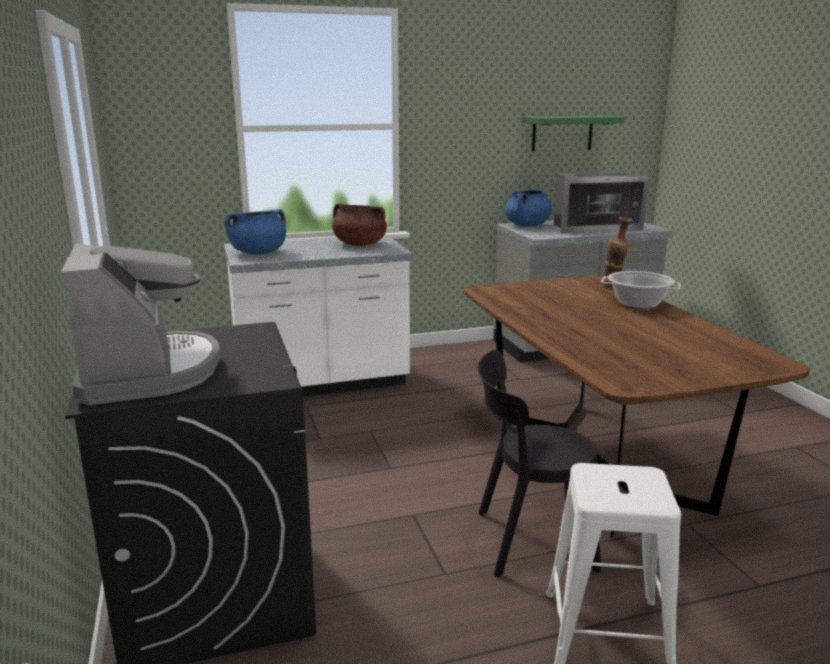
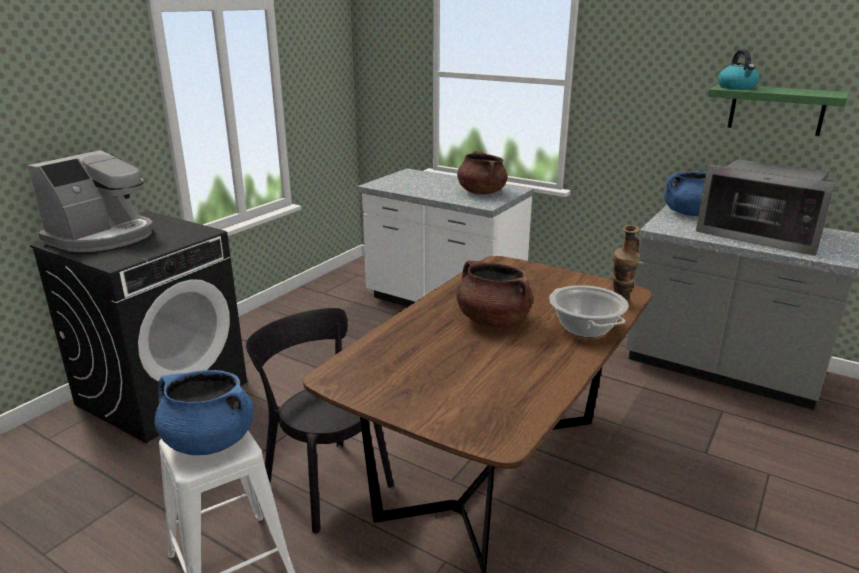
camera: 50 degrees right, 5 degrees up
(258, 253) = (399, 181): blue cooking pot -> blue cooking pot (208, 441)
(547, 116) = (737, 87): none -> kettle
(588, 319) = (492, 320): none -> brown cooking pot

